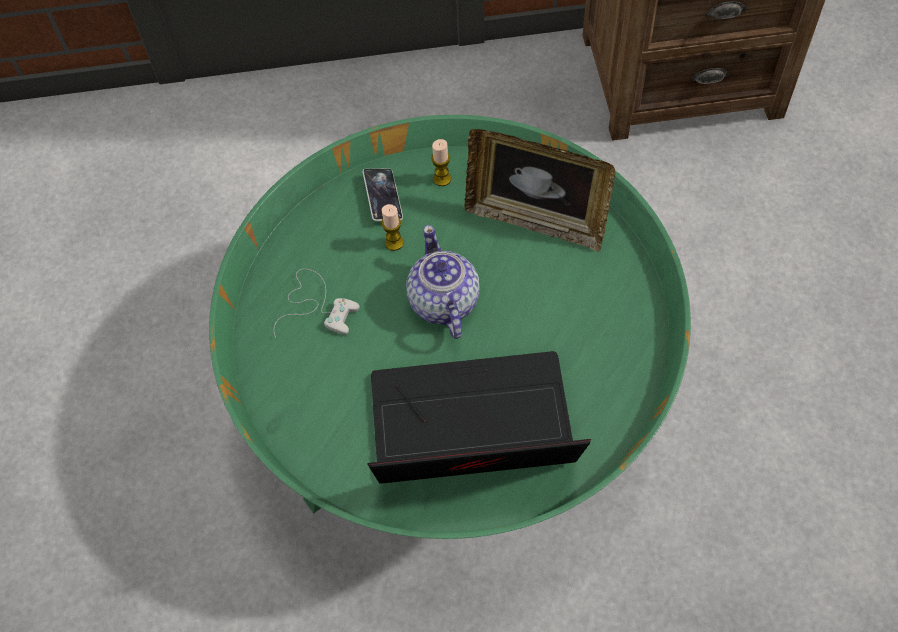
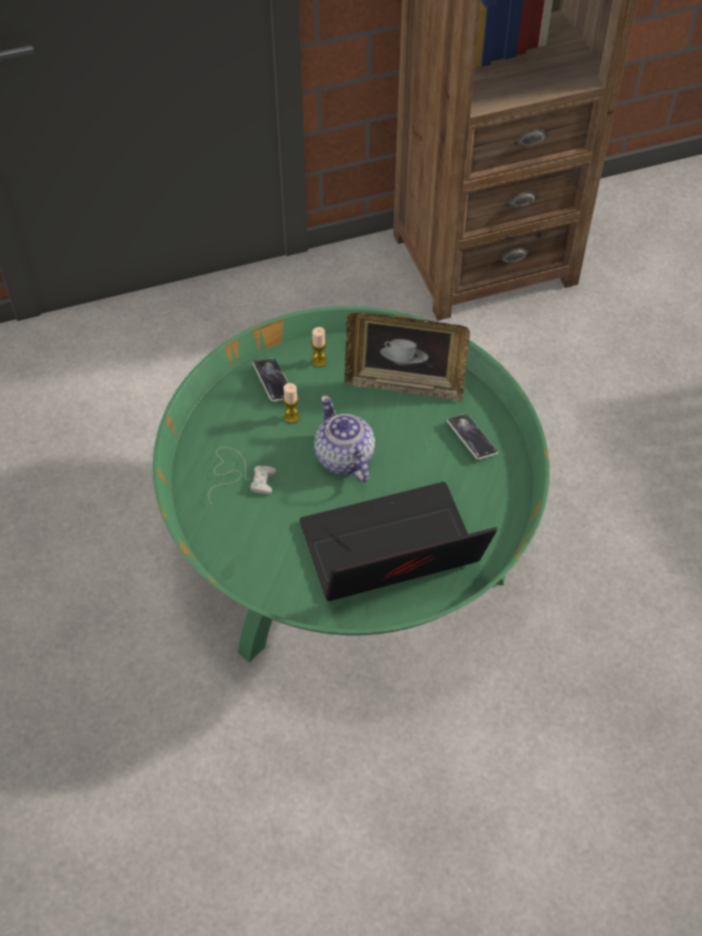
camera: 15 degrees left, 5 degrees down
(602, 300) = (471, 438): none -> phone

